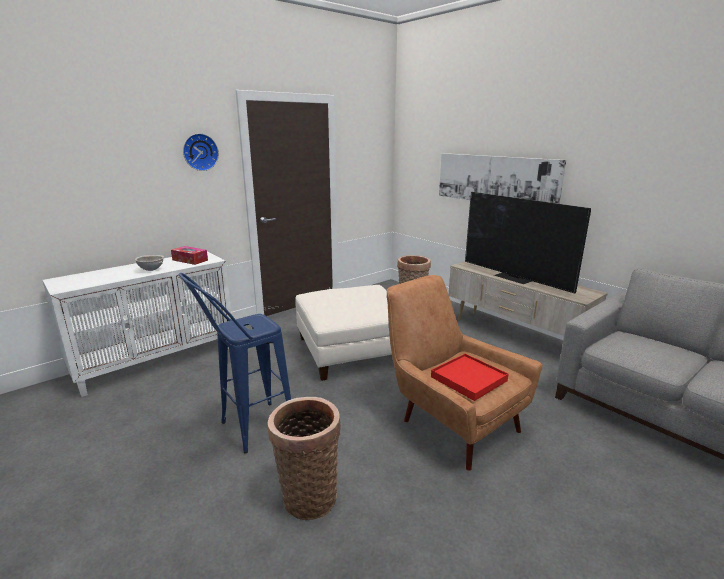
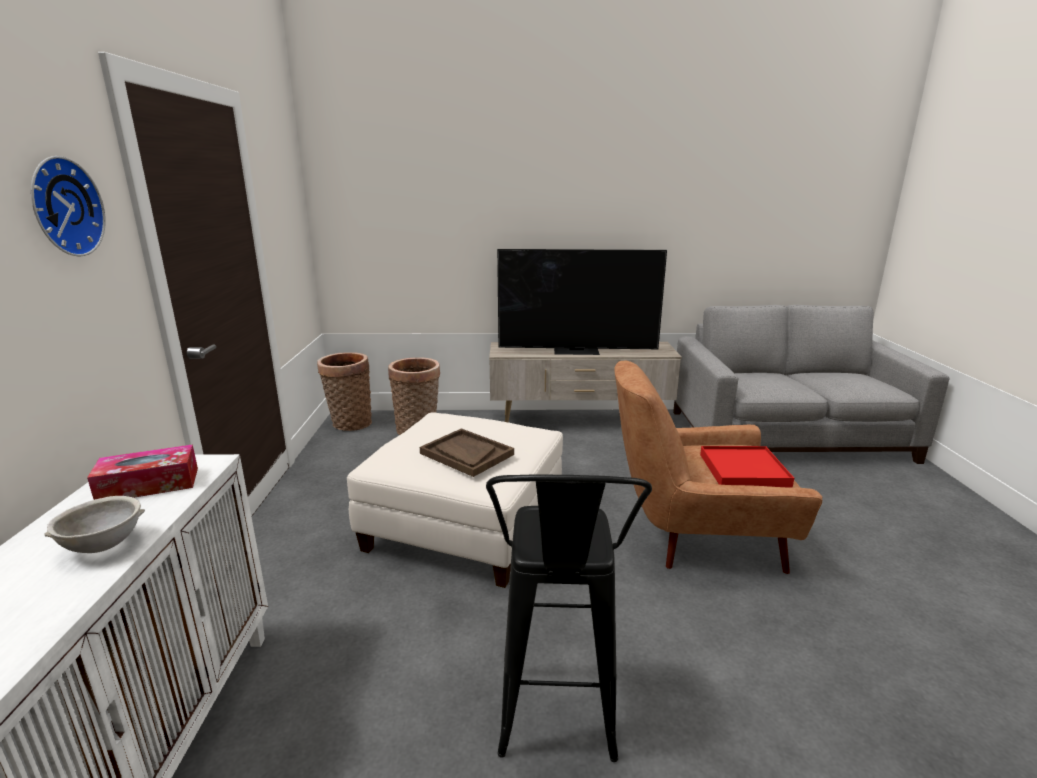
camera: 50 degrees left, 0 degrees up
(247, 431) = (556, 732): blue stool -> black stool
(308, 495) = (763, 728): basket -> basket (349, 423)
(343, 304) = (466, 454): none -> brown tray
(495, 180) = (507, 230): picture -> none

